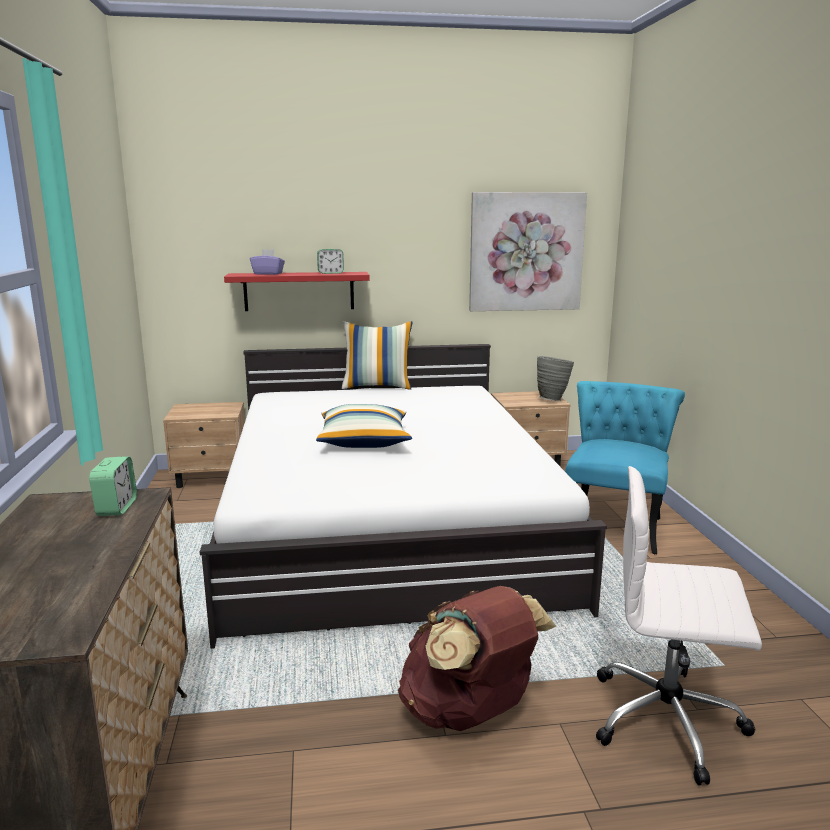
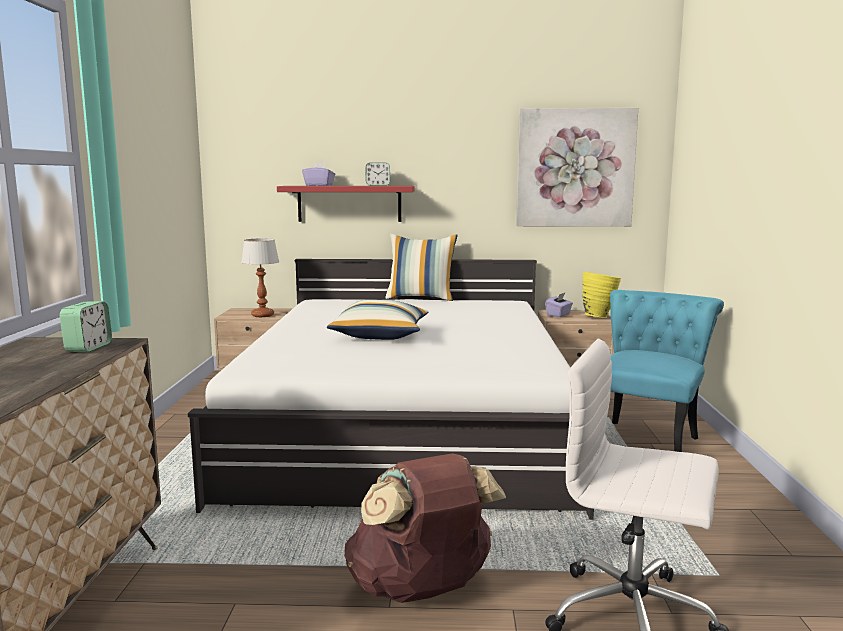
camera: 10 degrees right, 5 degrees down
(215, 413) = (263, 315): none -> table lamp
(513, 398) = (558, 315): none -> purple tissue box
(553, 399) = (599, 317): grey vase -> yellow vase

